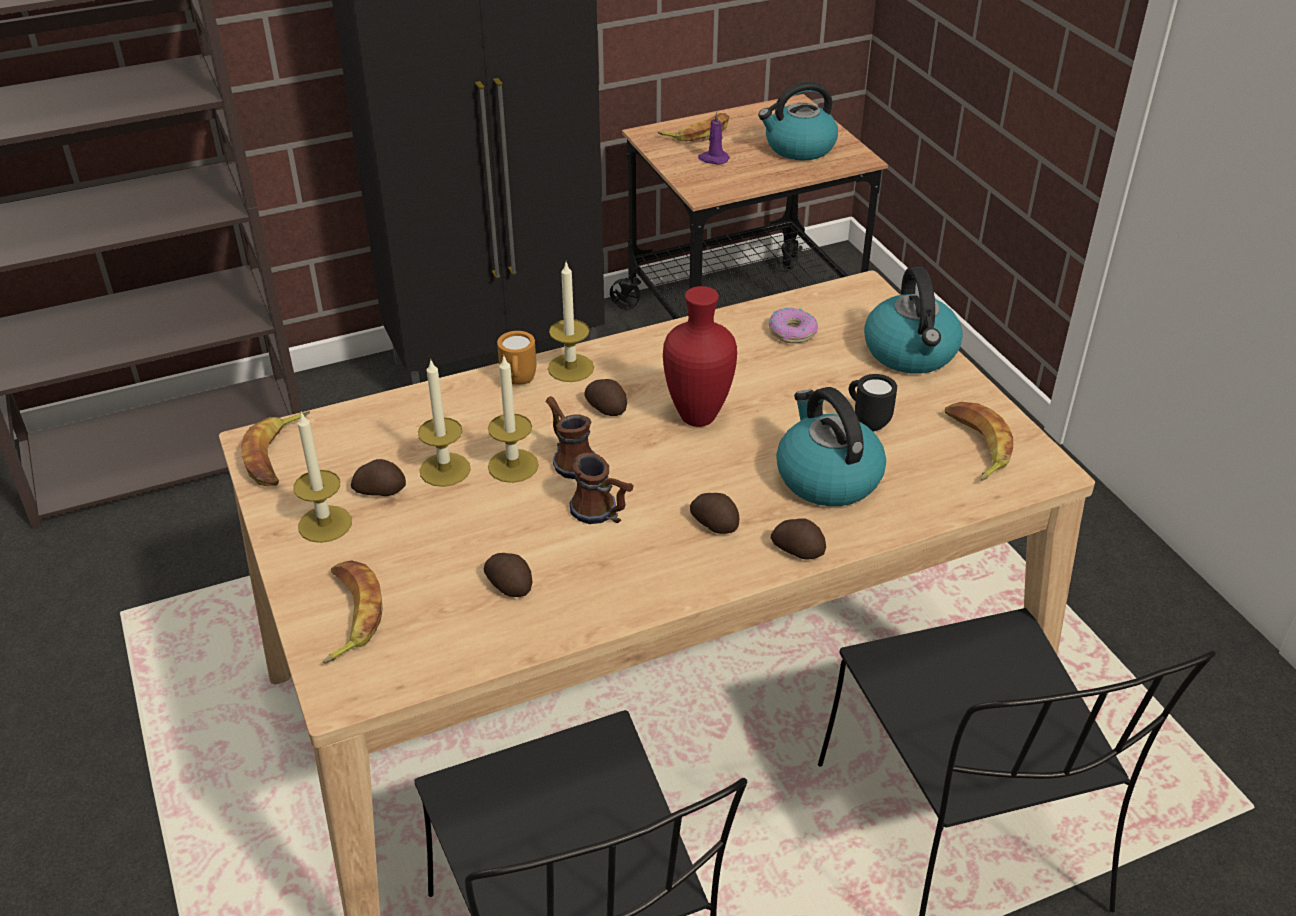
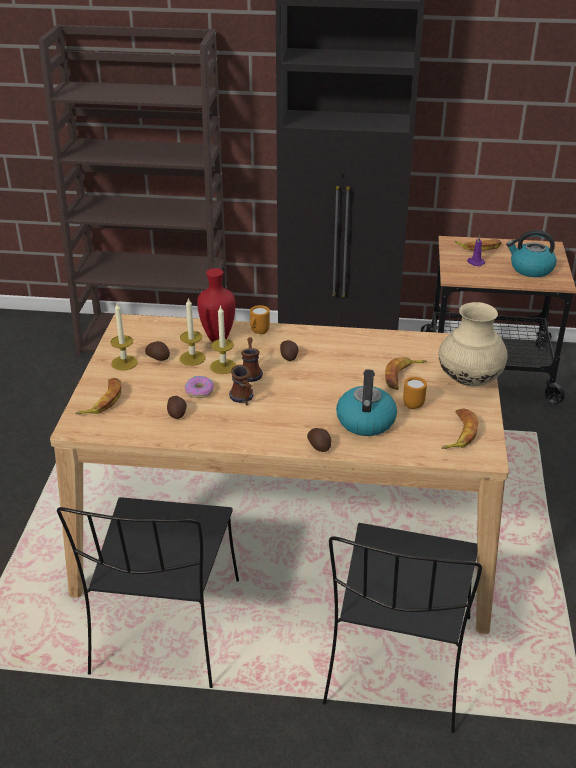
camera: 30 degrees right, 5 degrees down
(277, 455) = (129, 329): banana -> banana (403, 376)
(570, 368) = (288, 334): candle -> none
(700, 418) = (329, 375): red vase -> red vase (218, 339)
(715, 523) = (291, 421): potato -> none
(792, 332) = (415, 351): donut -> donut (200, 391)
(867, 422) = (411, 404): black mug -> orange mug
(911, 353) = (469, 380): kettle -> beige vase

